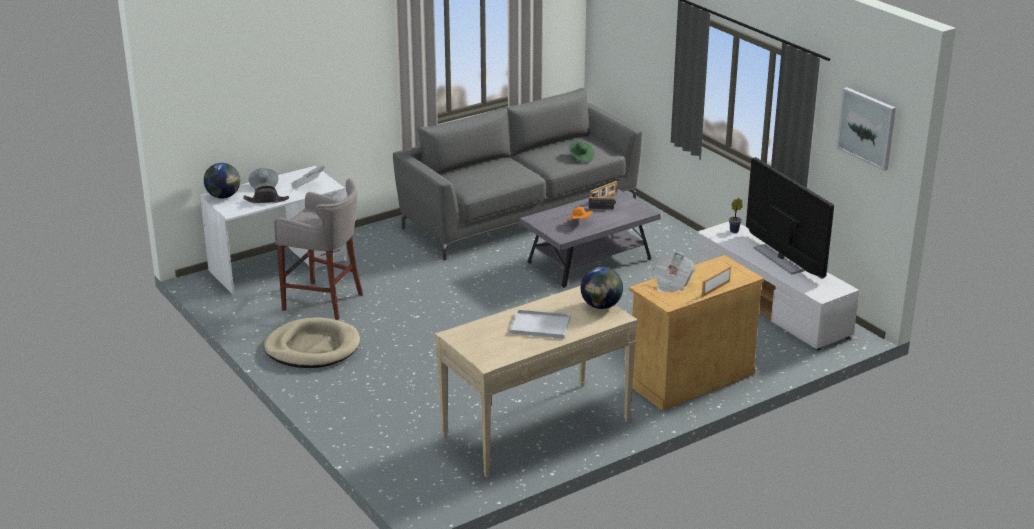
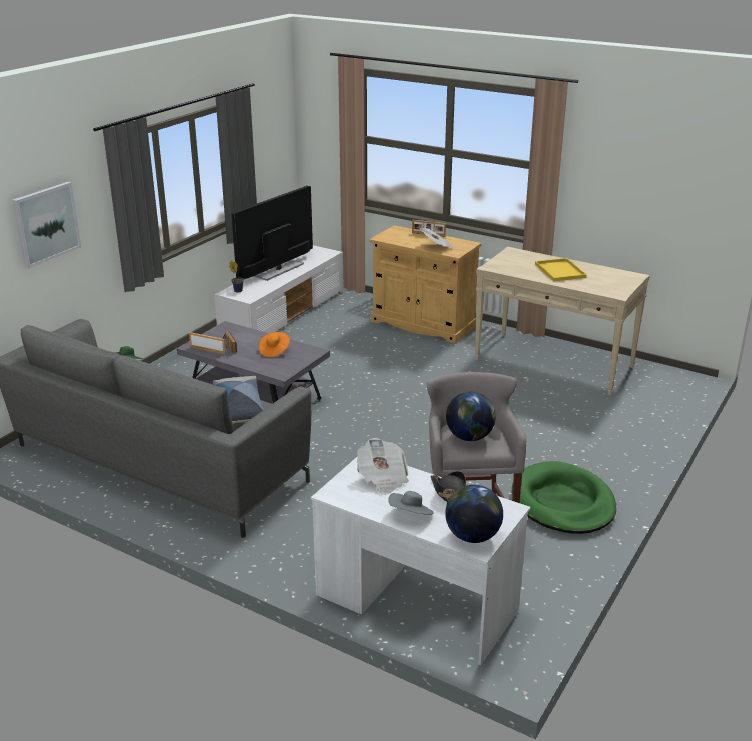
camera: 115 degrees left, 0 degrees up
(312, 348) = (563, 502): beige dog bed -> green dog bed
(472, 183) = (239, 407): none -> pillow
(538, 325) = (561, 271): white tray -> yellow tray
(601, 306) = (504, 258): globe -> globe (470, 437)
(867, 128) = (271, 126): picture -> picture (46, 224)

